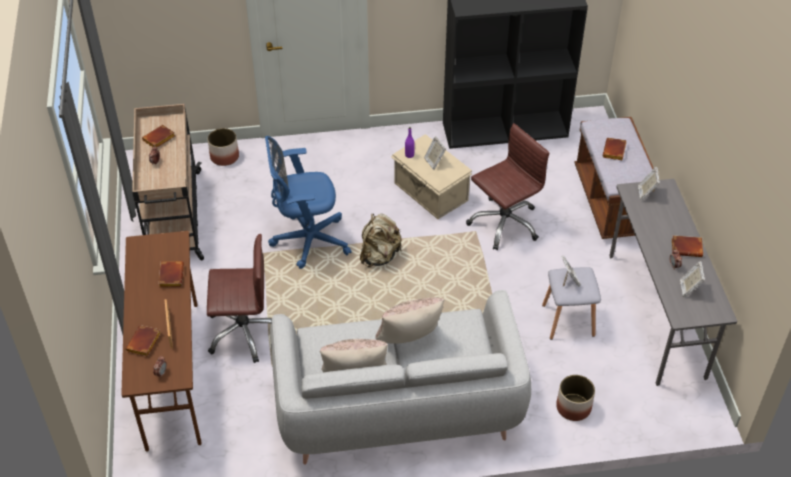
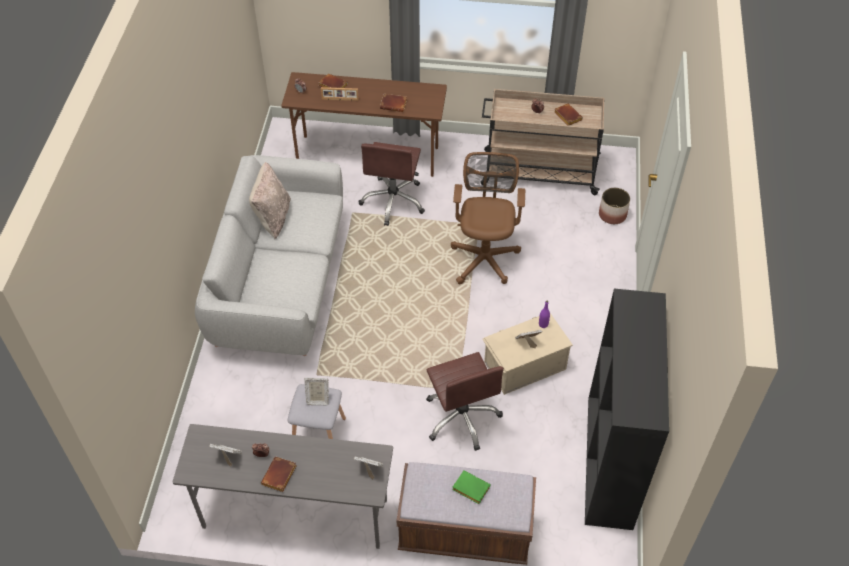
camera: 105 degrees right, 5 degrees up
(307, 240) = (485, 256): blue office chair -> brown office chair
(379, 256) = (449, 305): beige backpack -> none
(409, 340) = (295, 259): beige pillow -> none
(573, 407) = (223, 405): planter -> none
(615, 152) = (469, 489): brown book -> green book

